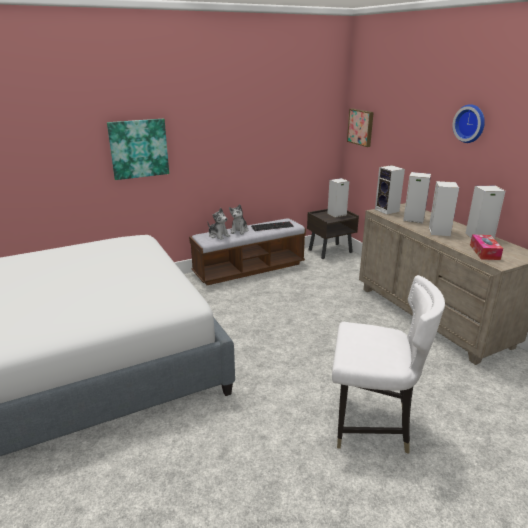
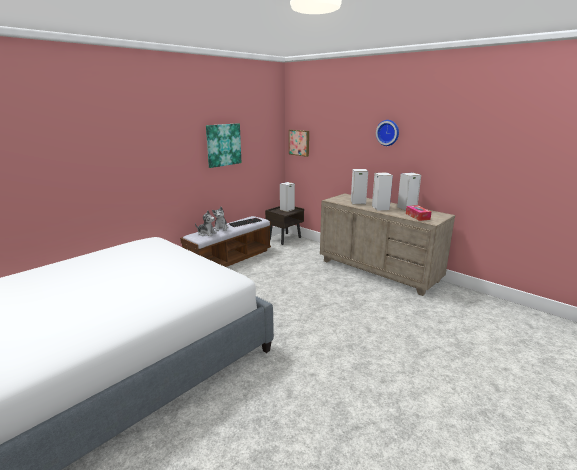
camera: 20 degrees left, 5 degrees down
(138, 148) = (136, 165): picture -> picture (223, 145)
(371, 425) = (382, 348): white chair -> none
(387, 211) = (336, 199): speaker -> none

